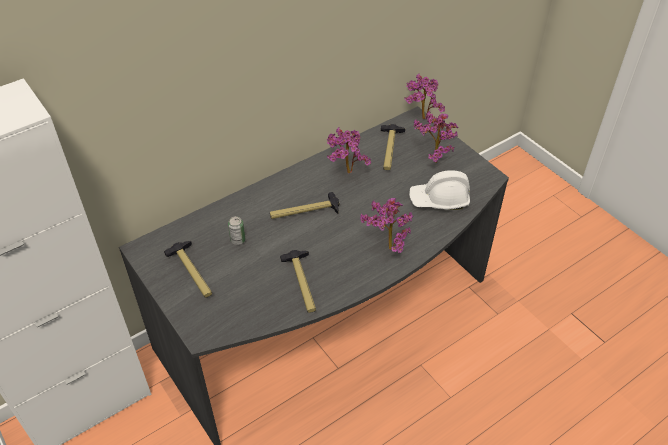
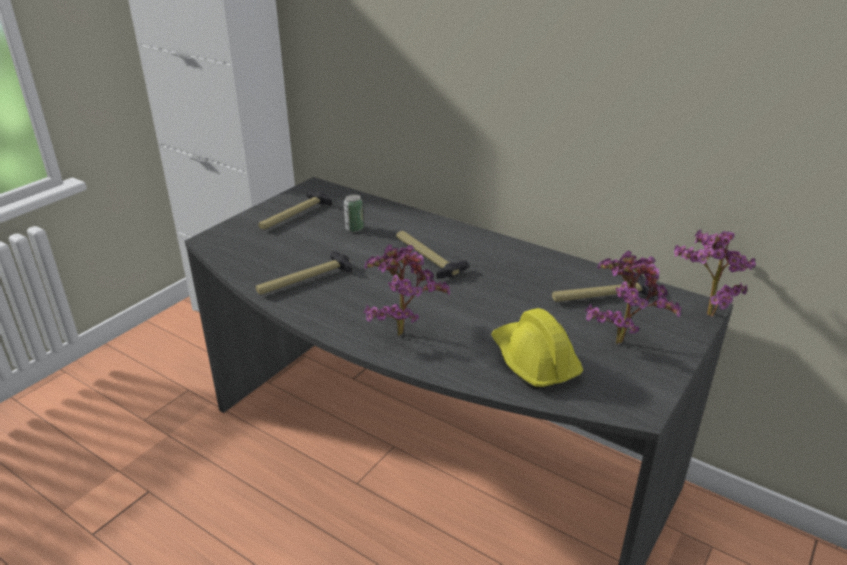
camera: 70 degrees right, 15 degrees down
(345, 173) = (520, 272): potted plant -> none
(439, 200) = (533, 362): white hard hat -> yellow hard hat

